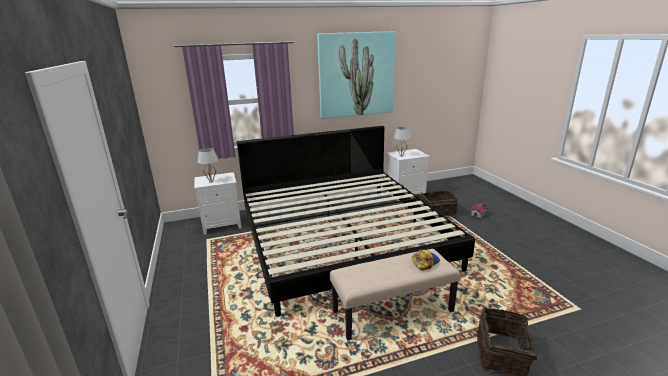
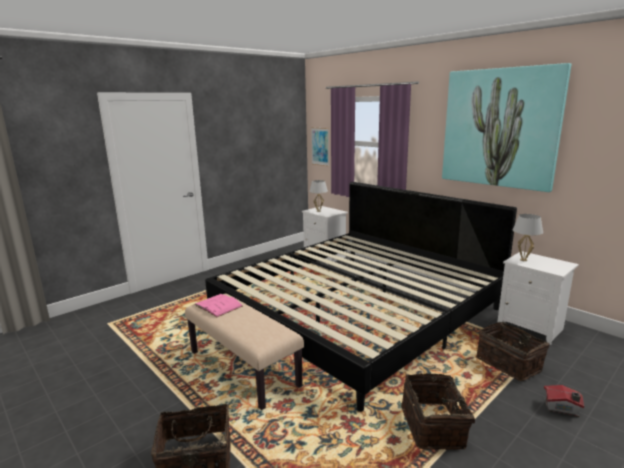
camera: 65 degrees right, 5 degrees down
(165, 114) = (320, 146): none -> picture
(365, 275) = (218, 305): none -> pink book
(425, 261) = (258, 330): cap -> none
(484, 251) = (434, 426): none -> basket

